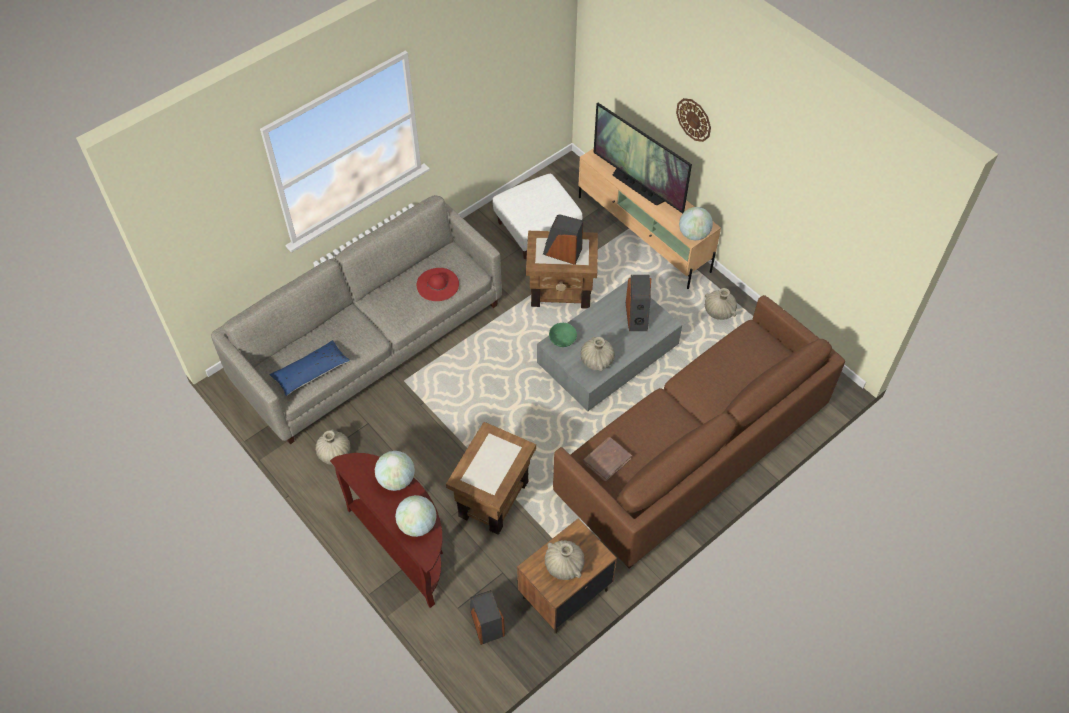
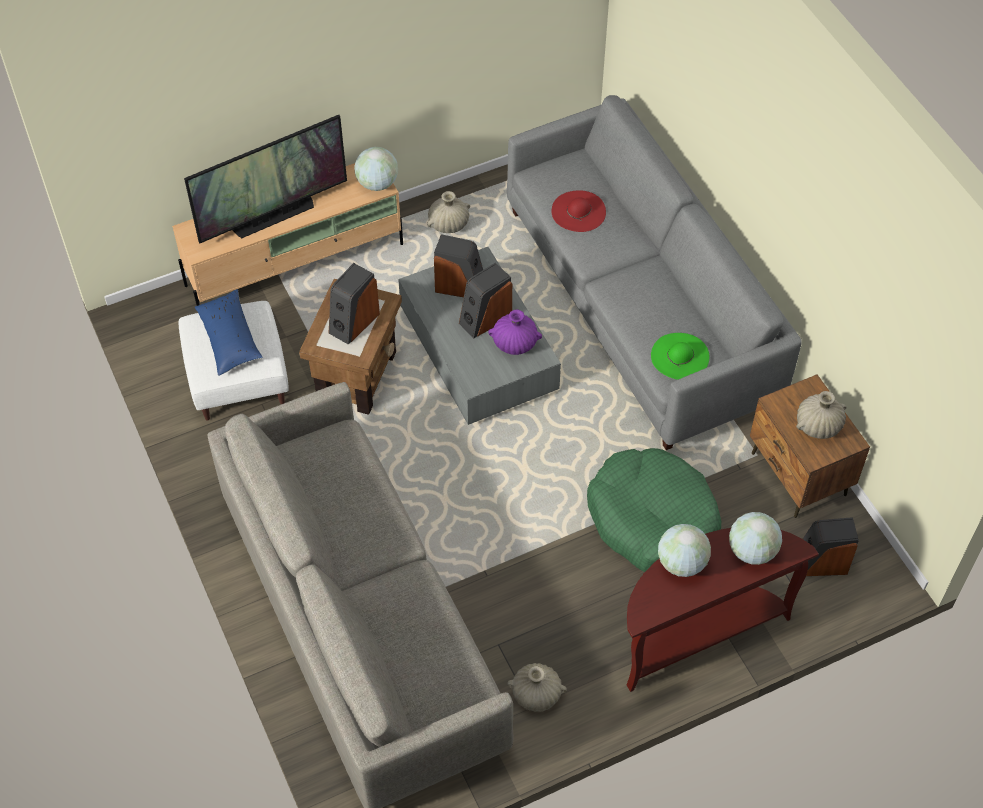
camera: 75 degrees left, 0 degrees up
(311, 372) = (449, 661): blue pillow -> blue pillow (229, 338)
(437, 284) = (349, 478): red hat -> red hat (578, 211)
(492, 498) = (652, 520): brown side table -> green dog bed
(562, 340) = (471, 371): green bowl -> none
(597, 360) = (515, 343): beige vase -> purple vase
(607, 460) = (680, 356): brown book -> green hat
(612, 338) = (485, 319): none -> speaker
(693, 451) = (640, 304): brown sofa -> grey sofa
(694, 119) = (291, 78): wall clock -> none

